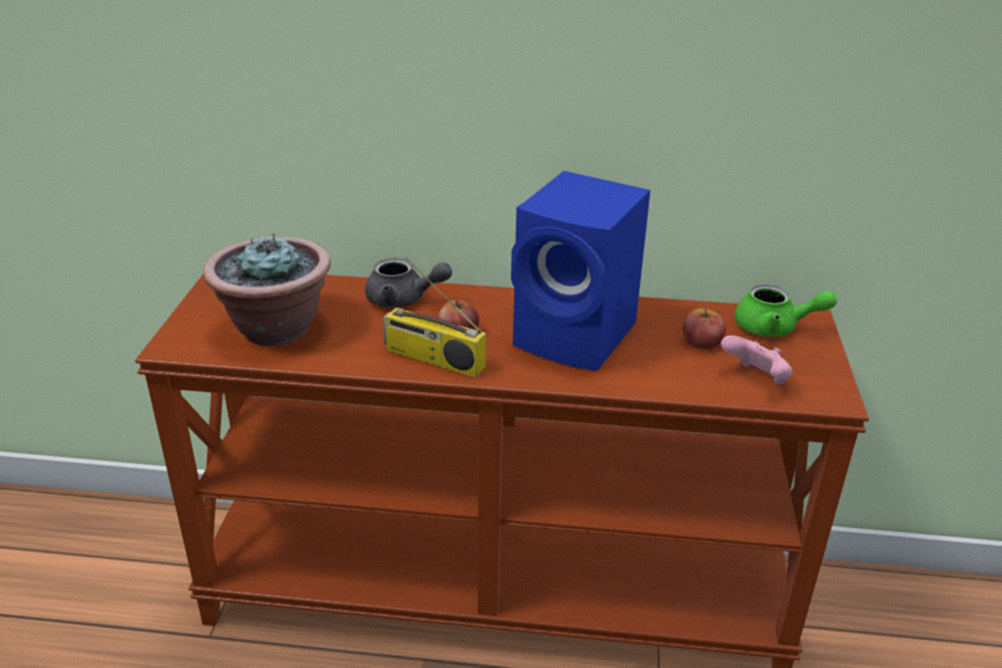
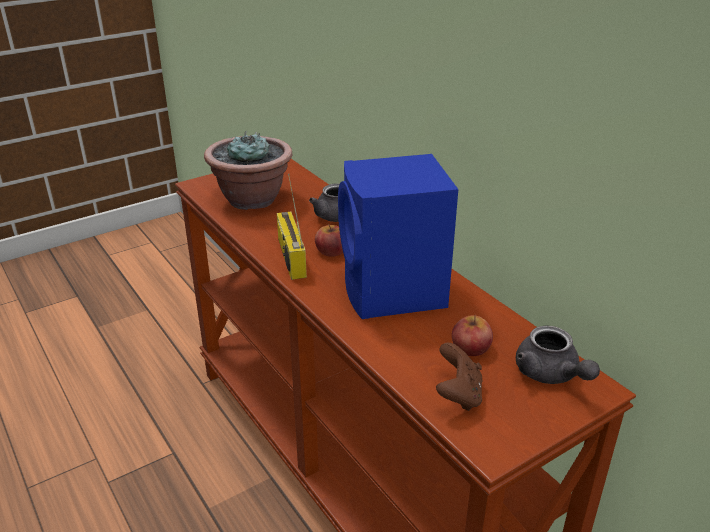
camera: 50 degrees right, 0 degrees up
(756, 379) = (458, 395): pink game controller -> brown game controller
(774, 328) = (550, 375): green teapot -> grey teapot

